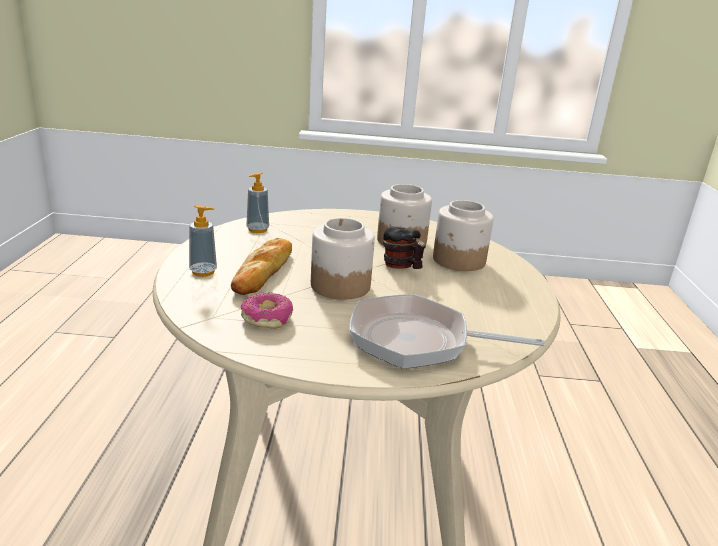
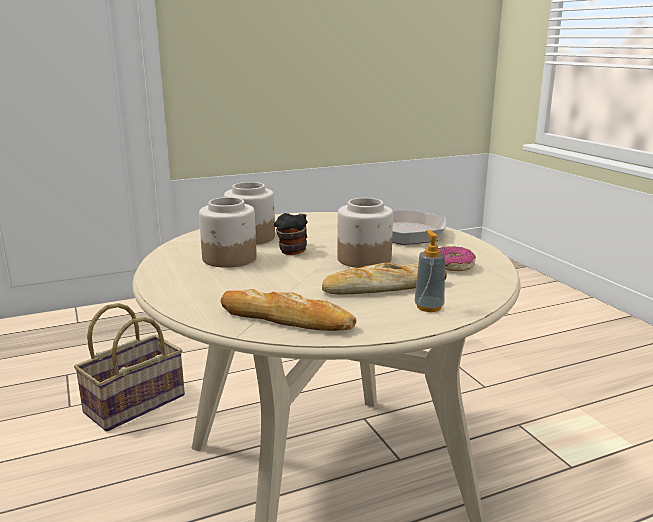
camera: 115 degrees left, 5 degrees down
(257, 230) = (286, 319): soap dispenser -> bread
(531, 407) = (134, 403): none -> basket

